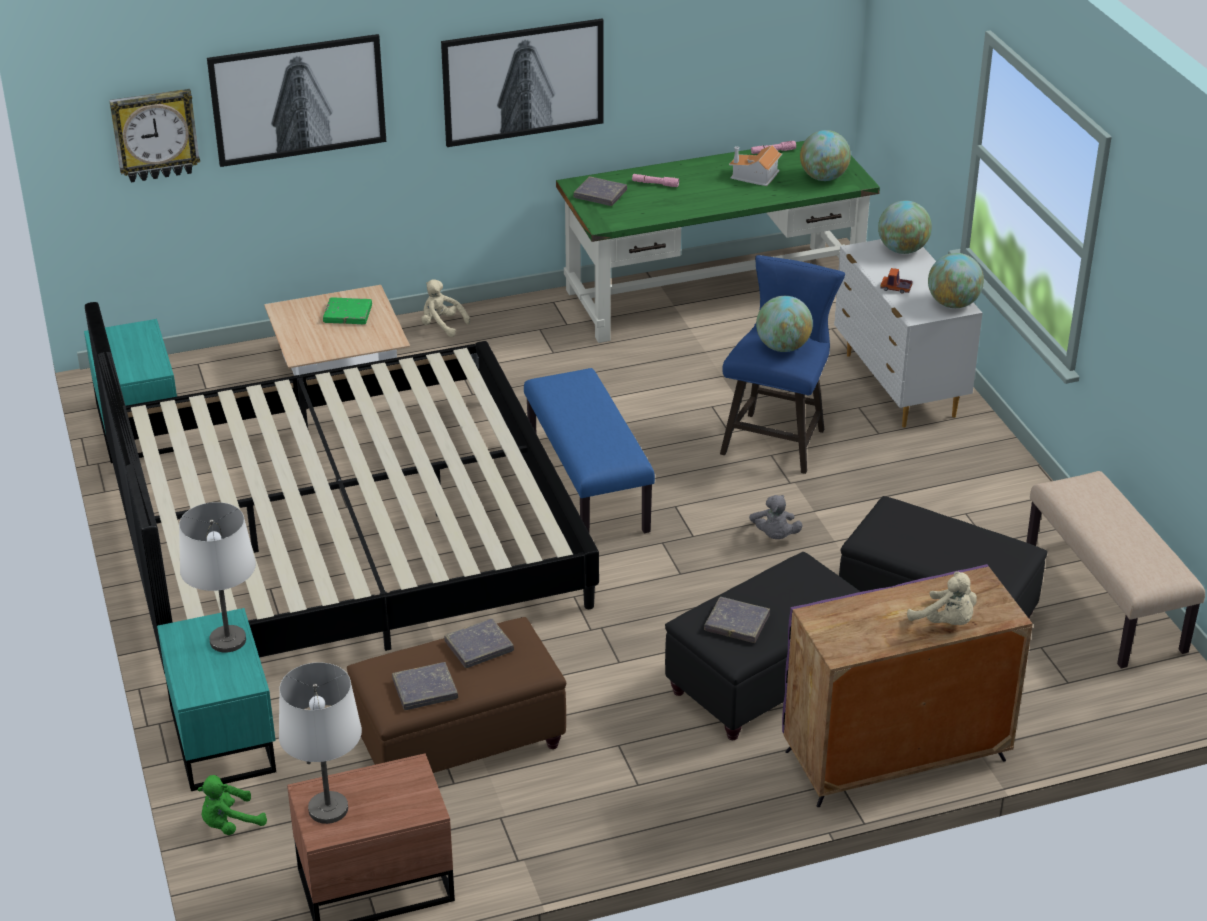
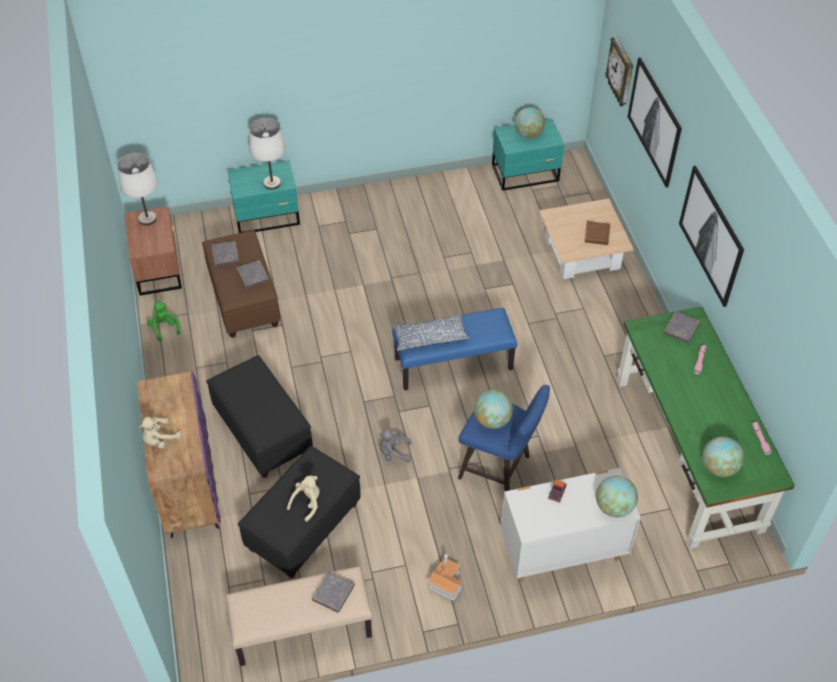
camera: 95 degrees right, 15 degrees up
(230, 824) = (209, 220): green plush toy -> green plush toy (164, 328)
(343, 535) = (418, 256): bed -> none
(348, 314) = (597, 234): green book -> brown book
(442, 325) = (635, 300): beige plush toy -> beige plush toy (307, 503)
(603, 440) = (429, 337): none -> pillow
(737, 623) = (247, 383): grey book -> grey book (333, 593)
(755, 176) = (717, 423): toy house -> toy house (445, 582)
(953, 304) = (533, 526): globe -> globe (528, 134)

